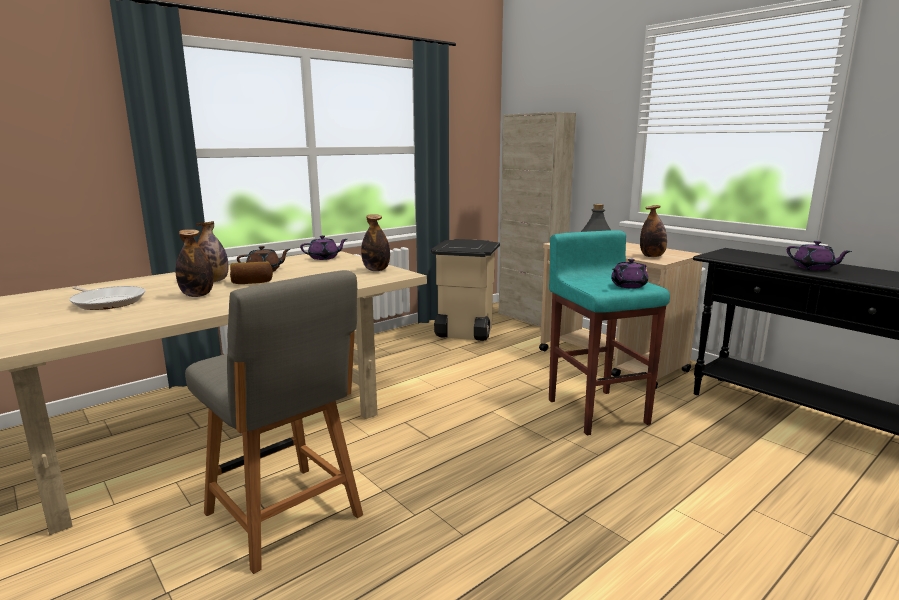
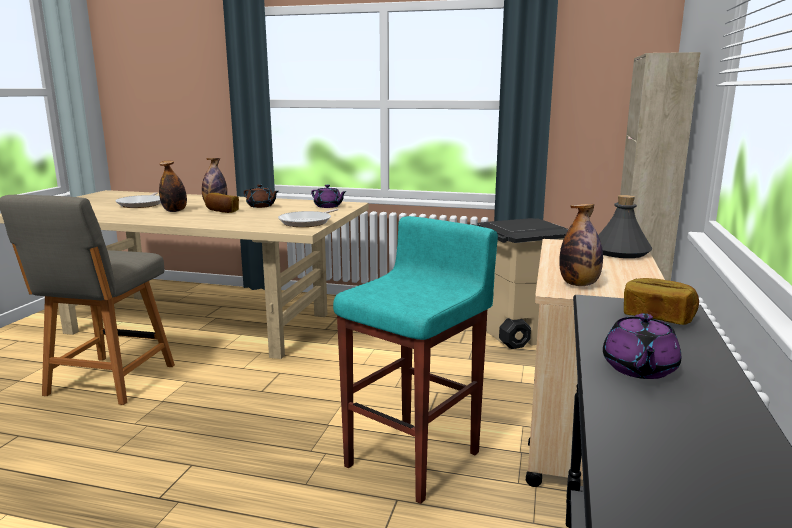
camera: 55 degrees right, 0 degrees up
(376, 270) = (307, 222): bottle -> frying pan
(628, 286) = (405, 299): purple teapot -> none
(742, 254) = (657, 317): none -> bread

